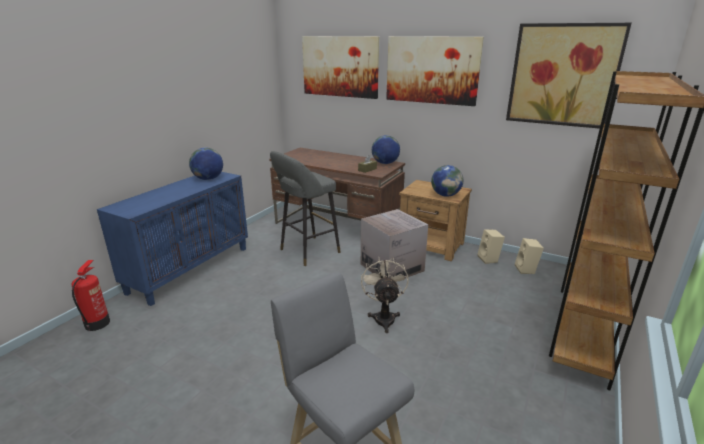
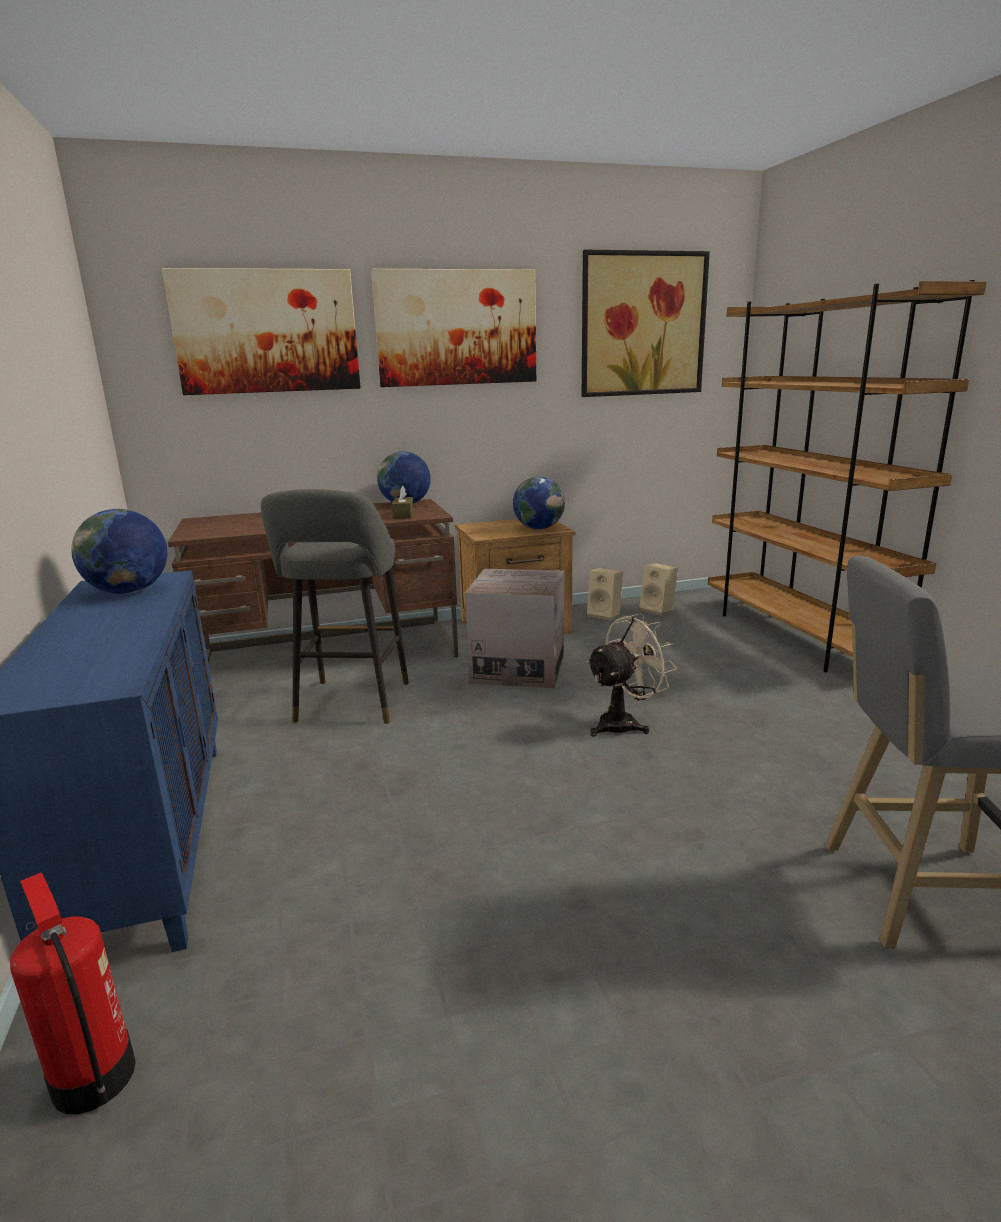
camera: 45 degrees left, 5 degrees down
(384, 317) = (625, 723): beige fan -> beige fan turned 105 degrees clockwise

